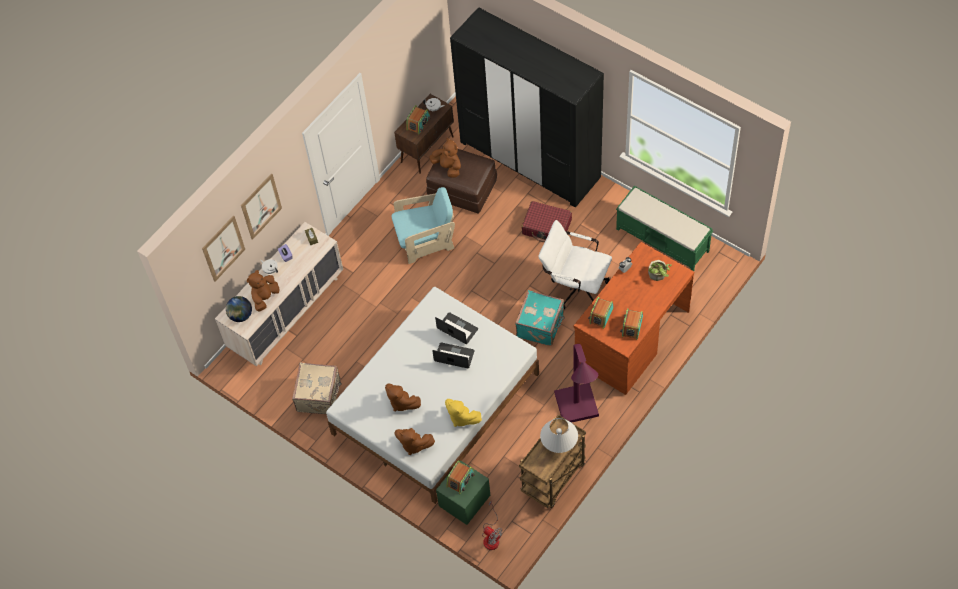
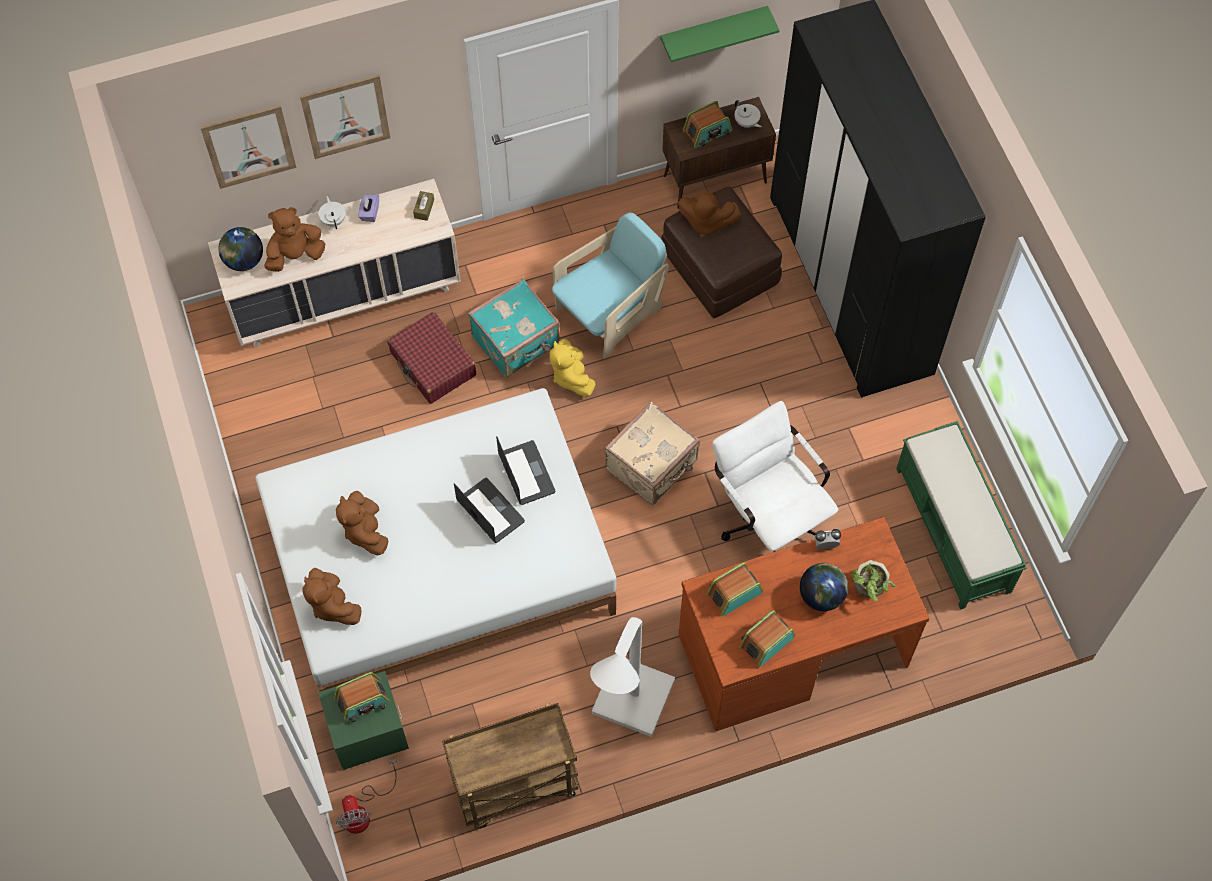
camera: 30 degrees right, 5 degrees up
(319, 395) = (296, 443): beige suitcase -> beige suitcase (653, 466)
(402, 68) = (713, 31): none -> green shelf
(425, 241) = (610, 312): turquoise armchair -> turquoise armchair turned 60 degrees counterclockwise
(448, 167) = (706, 222): brown plush toy -> brown plush toy turned 120 degrees clockwise
(461, 417) = (429, 610): yellow plush toy -> yellow plush toy (571, 376)
(541, 325) = (674, 543): turquoise suitcase -> turquoise suitcase (517, 342)
(547, 227) = (796, 401): red suitcase -> red suitcase (433, 364)
(559, 442) = (527, 746): white table lamp -> none
(578, 411) = (628, 708): purple floor lamp -> white floor lamp
(640, 292) = (821, 595): none -> globe

